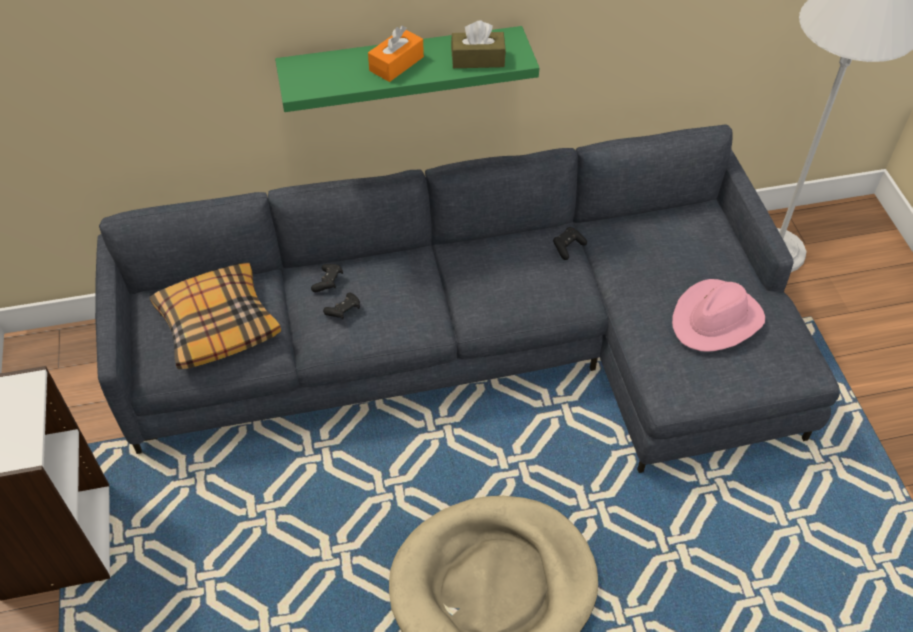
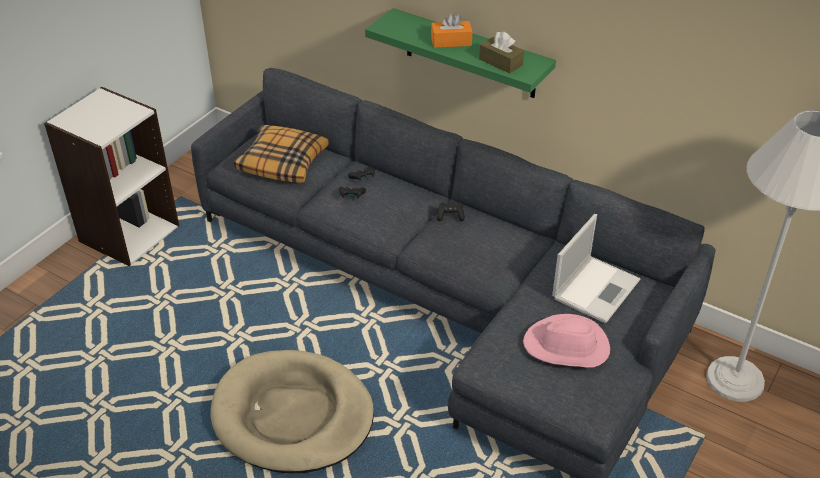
camera: 45 degrees right, 10 degrees down
(568, 247) = (527, 247): black game controller -> black game controller (450, 216)
(670, 245) = (596, 288): none -> laptop

